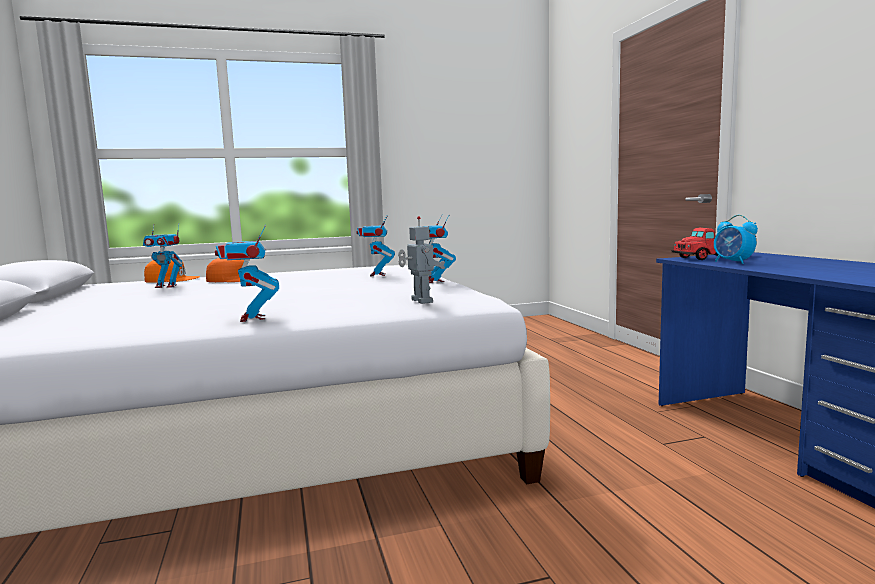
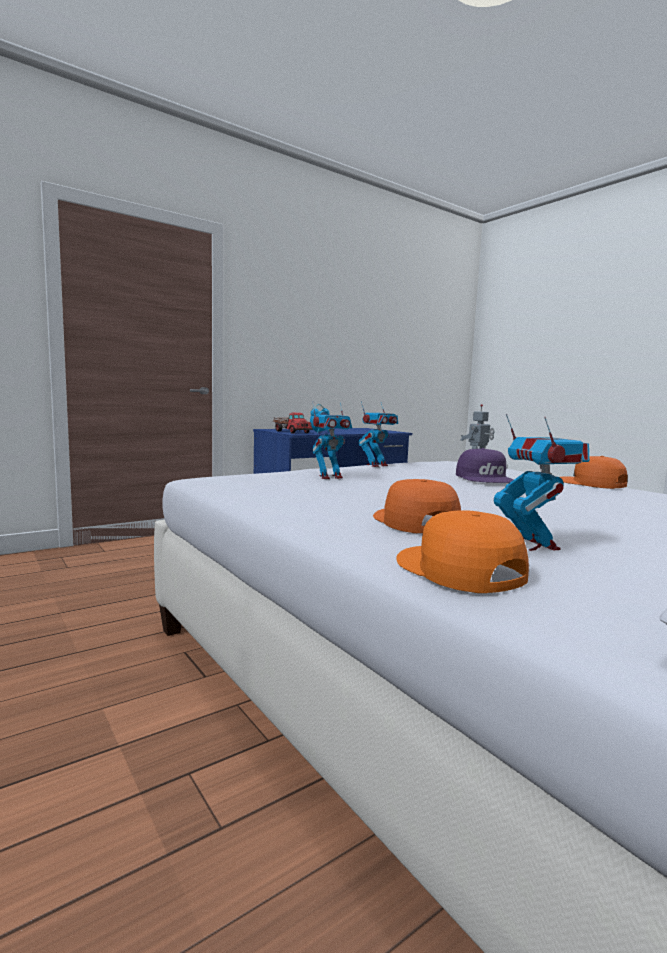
camera: 110 degrees left, 0 degrees up
(252, 318) = (591, 483): toy robot -> orange cap
(314, 291) = (485, 478): none -> purple cap

